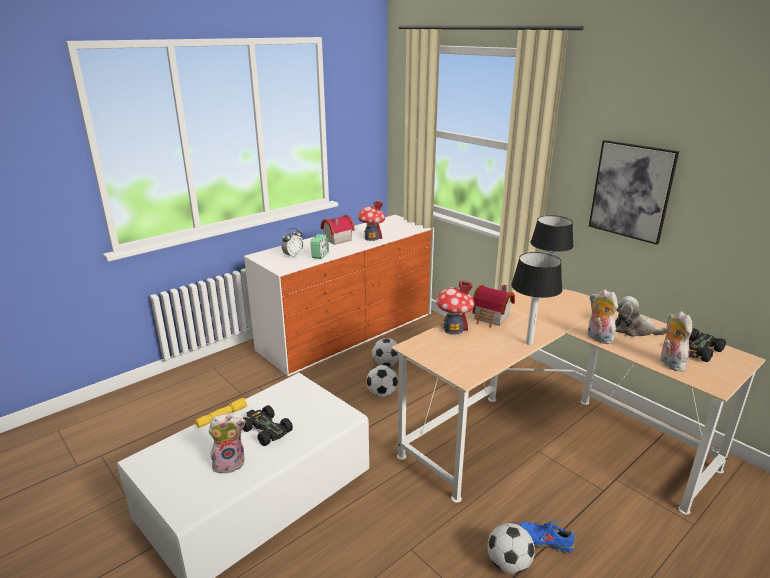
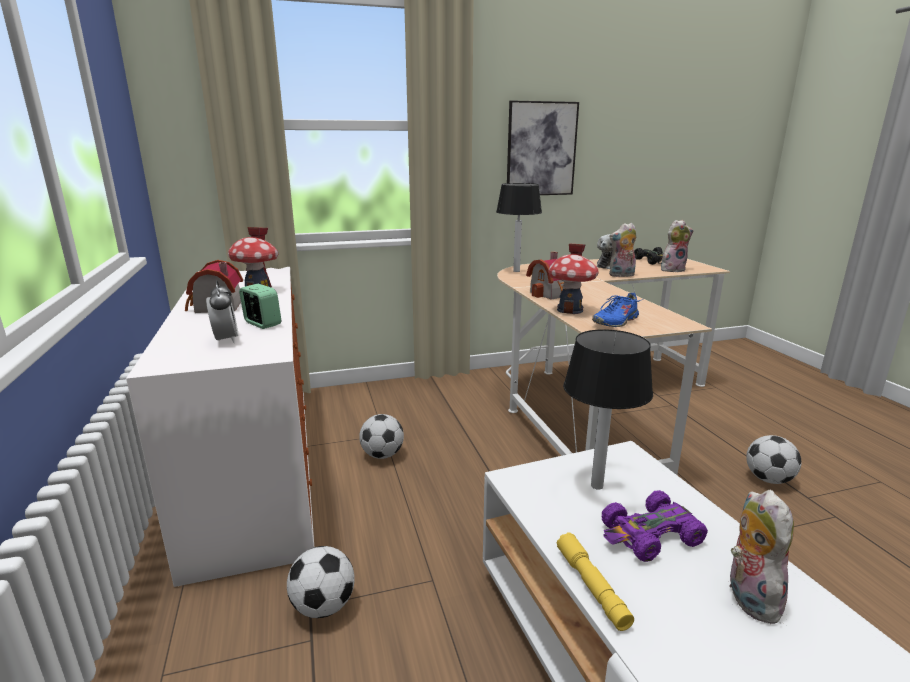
camera: 65 degrees left, 5 degrees down
(266, 430) = (650, 535): black toy car -> purple toy car
(382, 394) = (446, 476): football -> football (323, 606)
(528, 343) = (619, 293): table lamp -> table lamp (596, 486)
(545, 540) = (735, 450): blue shoe -> blue shoe (615, 321)
(669, 363) = (672, 269): plush toy -> plush toy turned 150 degrees clockwise

